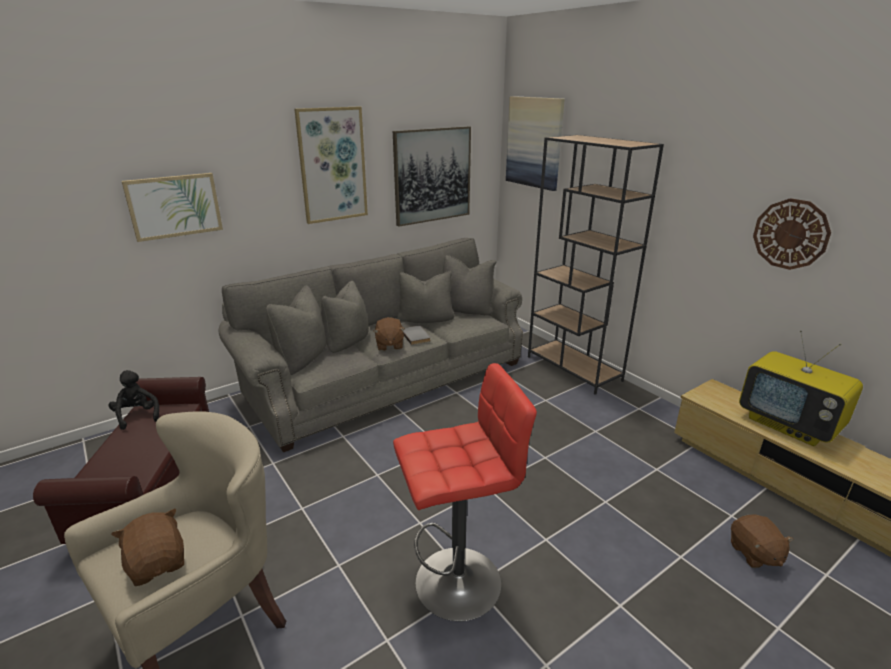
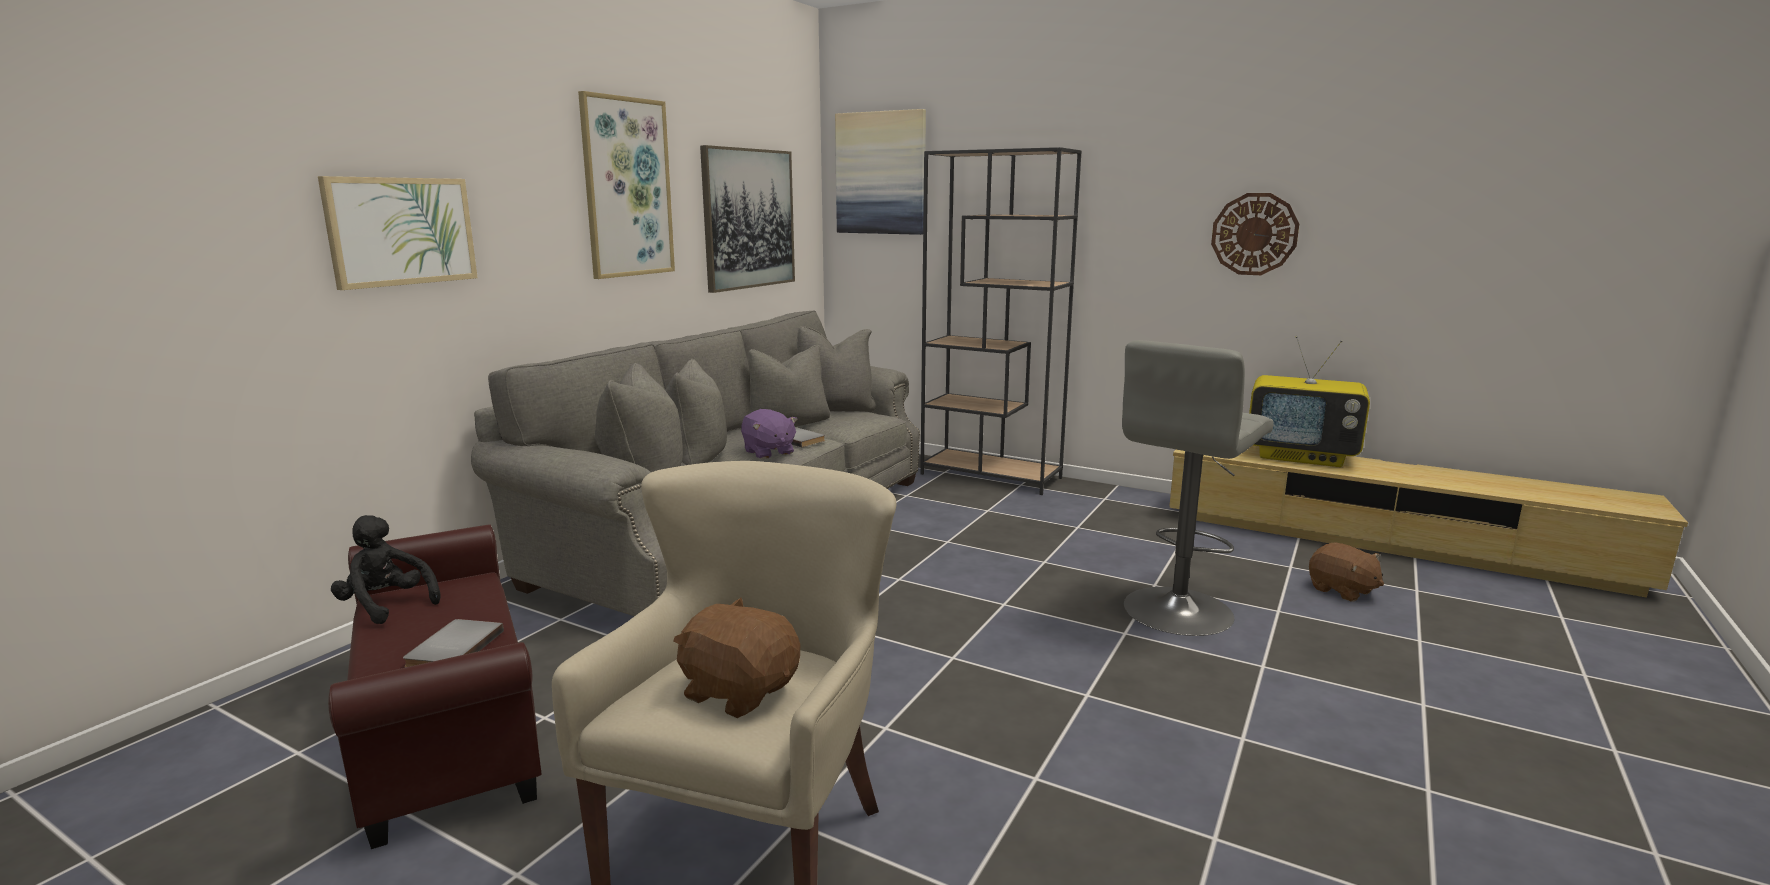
camera: 25 degrees left, 10 degrees down
(135, 456) = (452, 648): none -> grey book
(389, 345) = (768, 452): brown plush toy -> purple plush toy
(459, 583) = (1067, 699): red stool -> none
(600, 531) = (1176, 611): none -> grey stool

